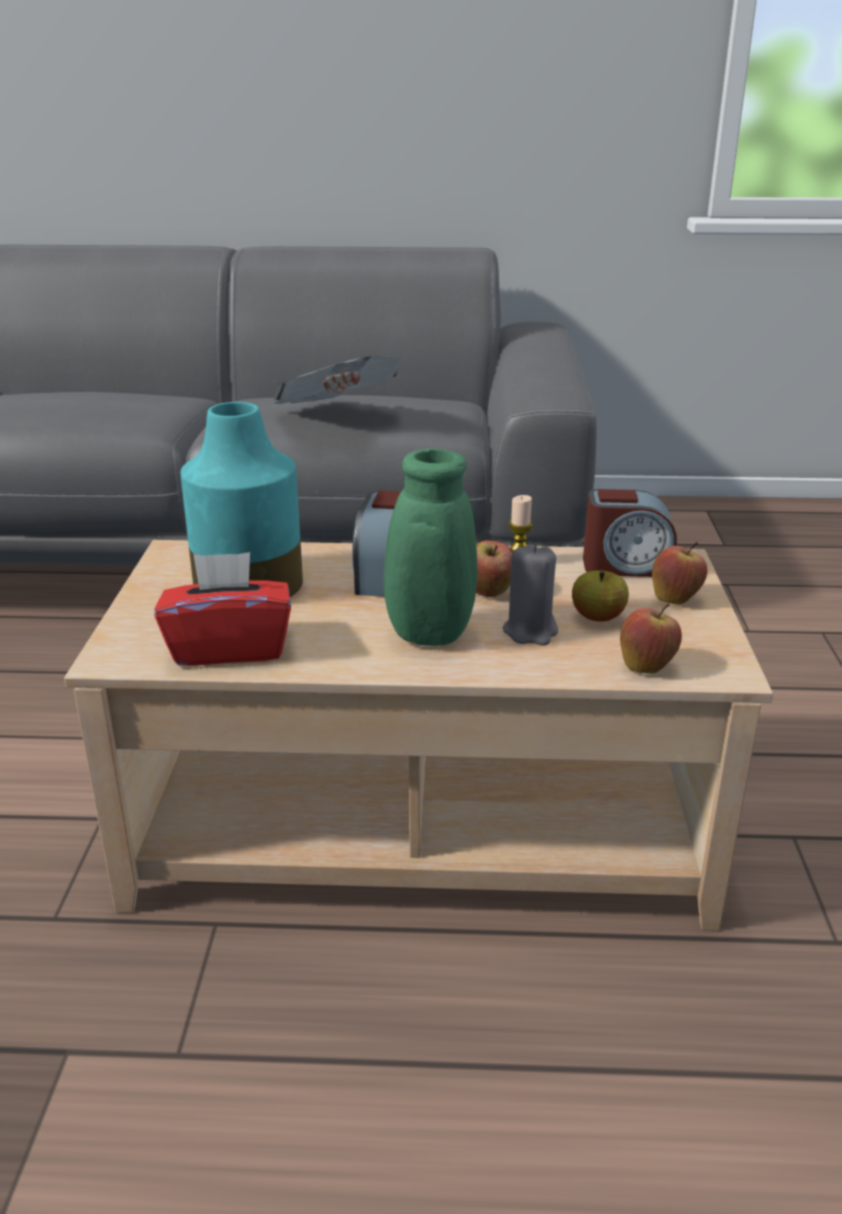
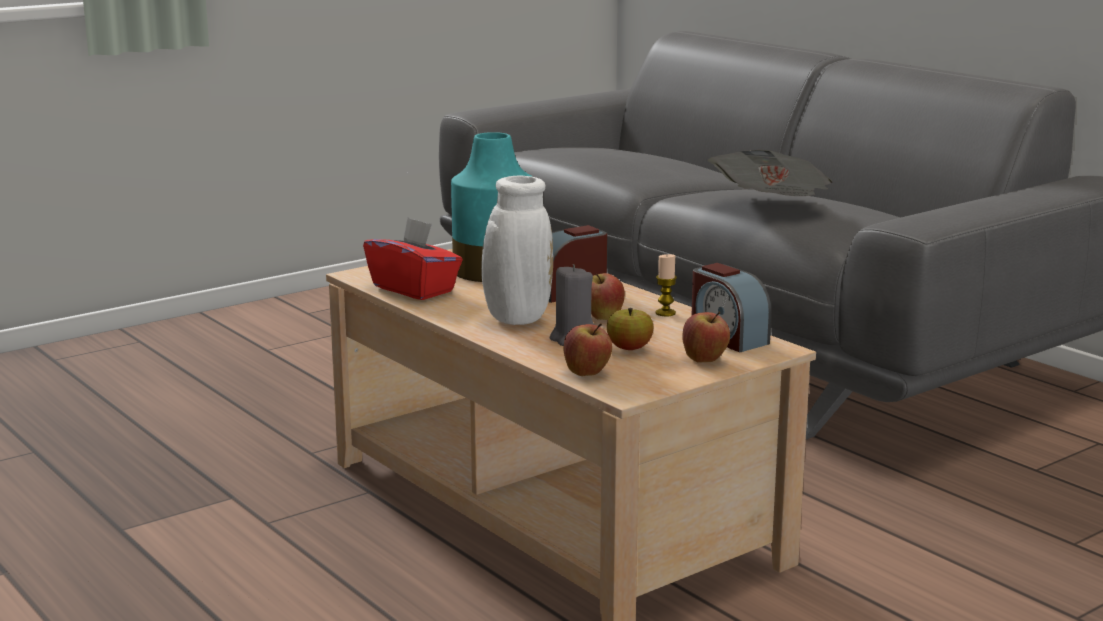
camera: 50 degrees right, 10 degrees down
(423, 636) = (512, 319): green vase -> white vase

